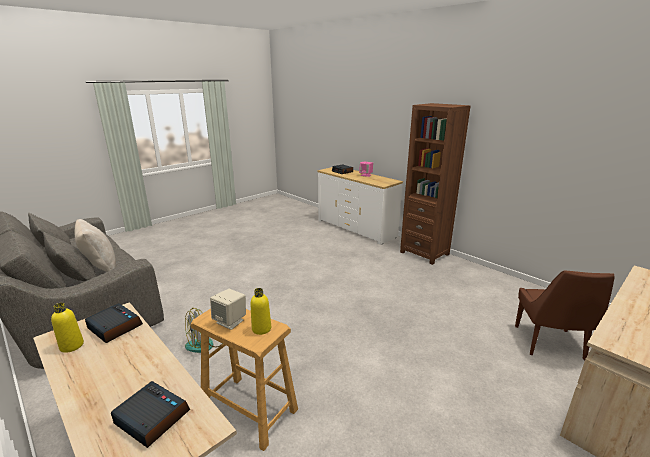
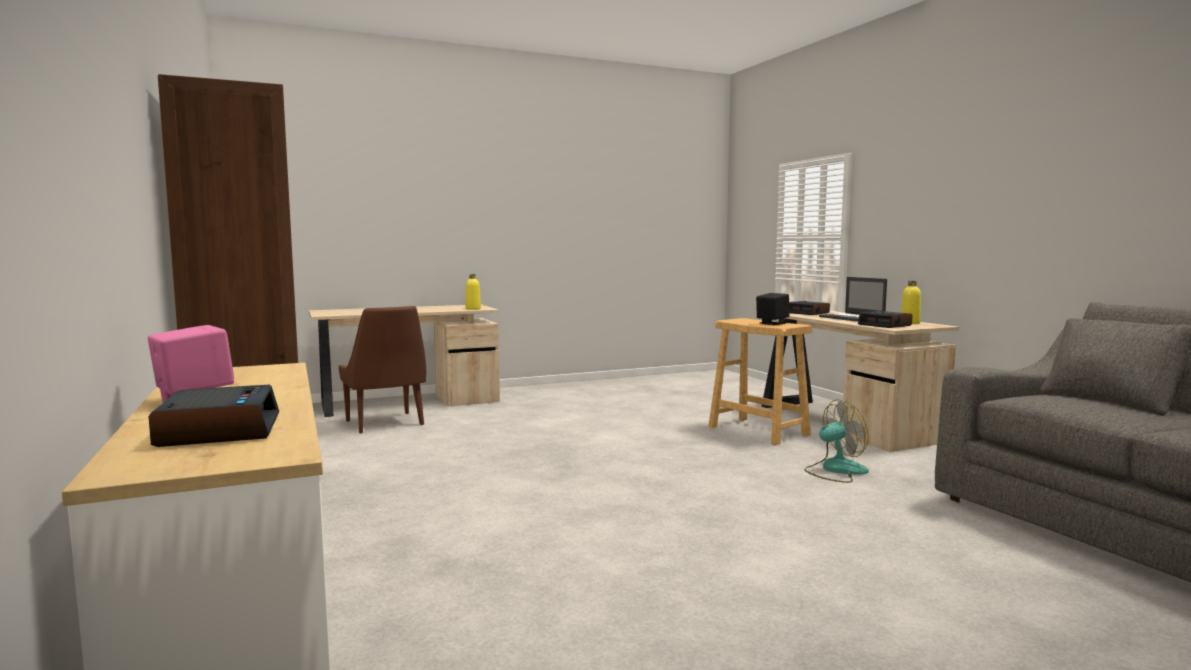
camera: 160 degrees left, 15 degrees down
(100, 266) = (1076, 399): beige pillow -> none
(114, 372) = (852, 318): none -> laptop
(230, 321) = (771, 323): beige speaker -> black speaker
(261, 329) = (741, 320): yellow bottle -> yellow bottle (473, 309)
(549, 344) = (385, 423): brown chair -> brown chair turned 120 degrees clockwise

